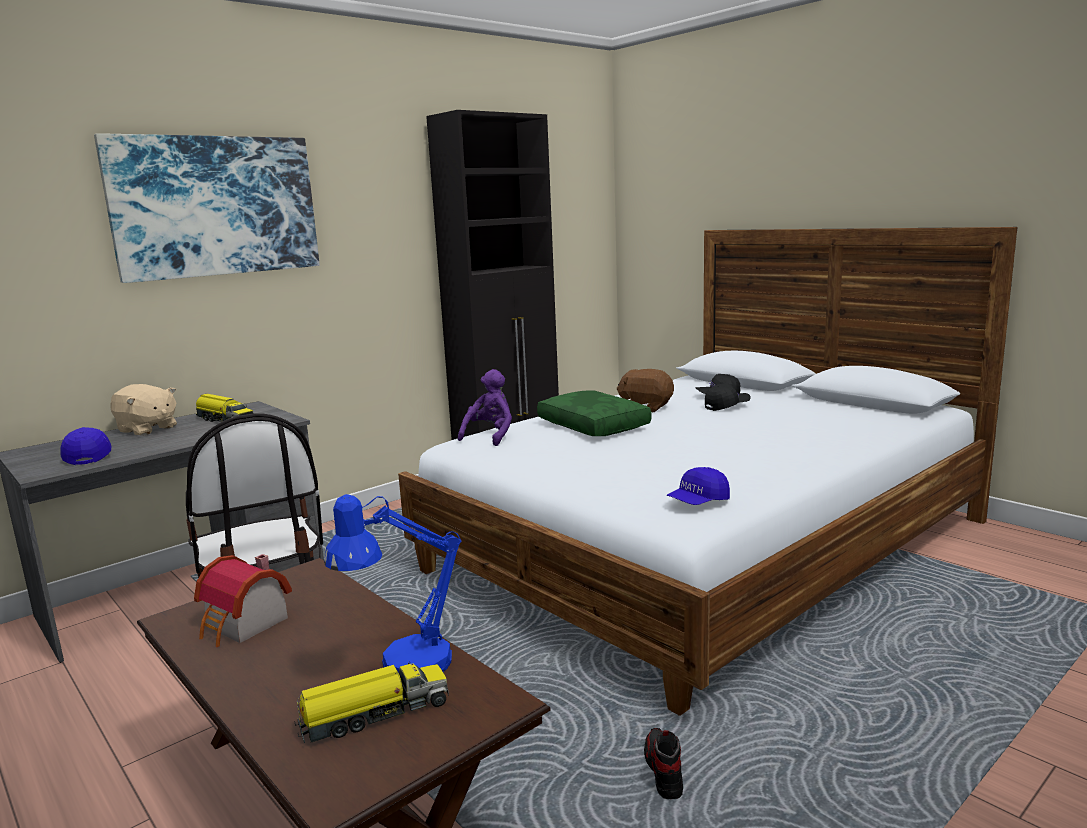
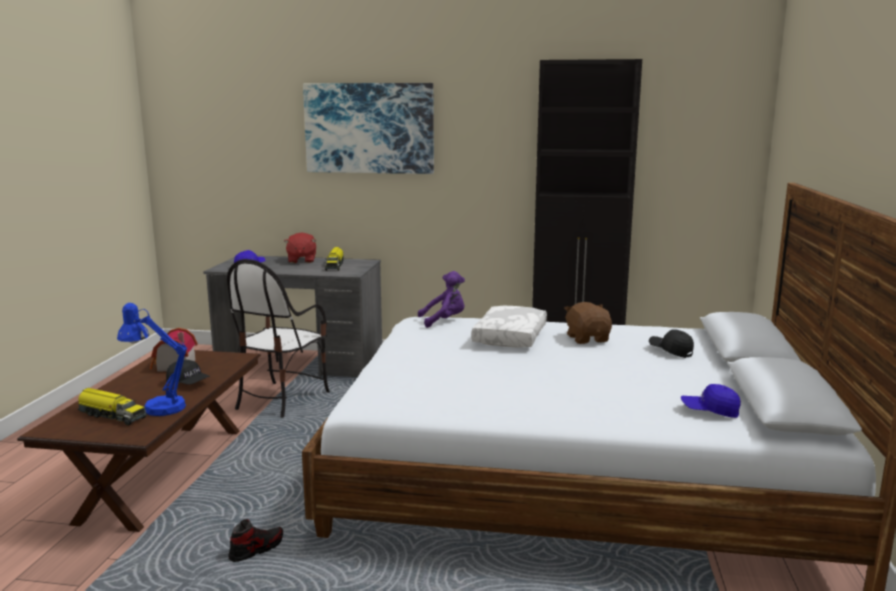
camera: 50 degrees right, 0 degrees up
(147, 429) = (301, 260): beige plush toy -> red plush toy
(595, 426) = (511, 337): green pillow -> white pillow
(698, 502) = (393, 400): blue cap -> blue cap (709, 411)
(727, 406) = (643, 360): black cap -> black cap (188, 383)

